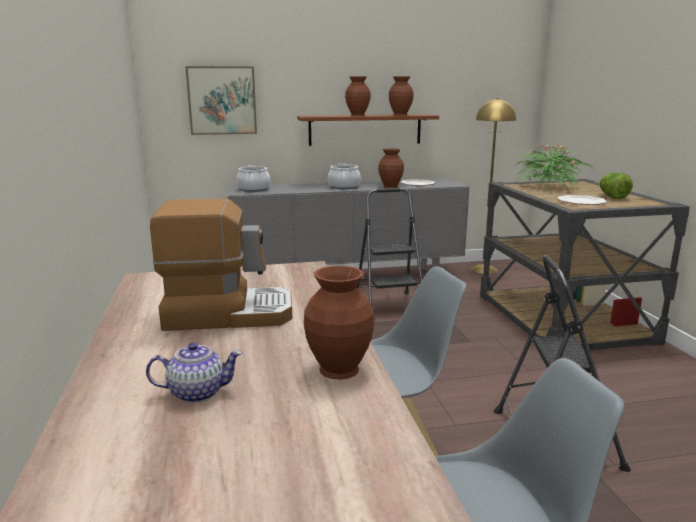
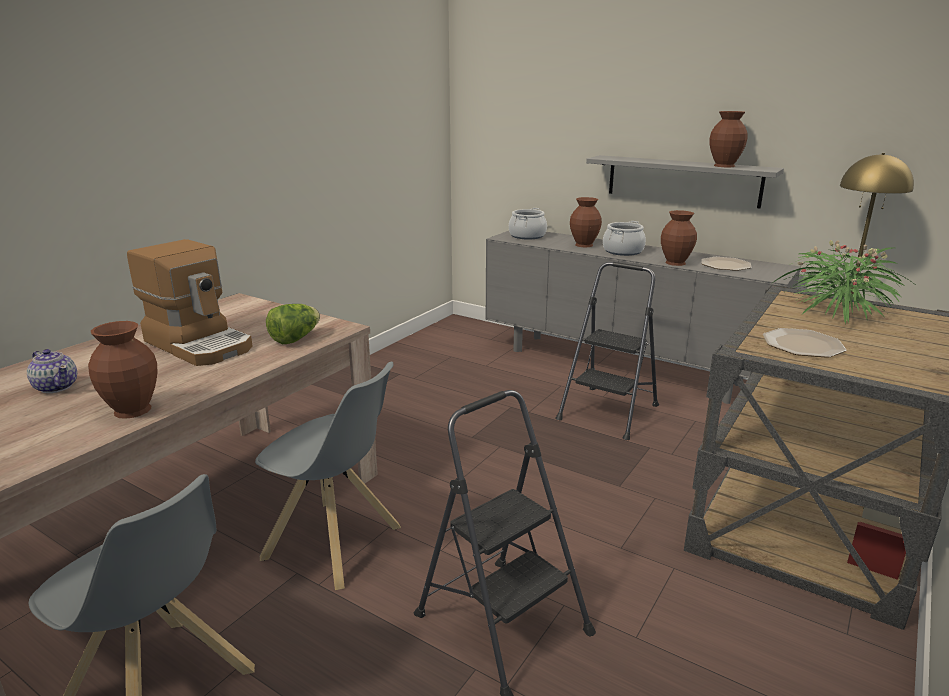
camera: 45 degrees right, 5 degrees up
(222, 100) = (522, 131): picture -> none
(358, 115) = (665, 161): brown vase -> brown vase (584, 245)
(365, 129) = (683, 181): brown shelf -> grey shelf
(612, 197) = (886, 353): lettuce -> lettuce (295, 339)

